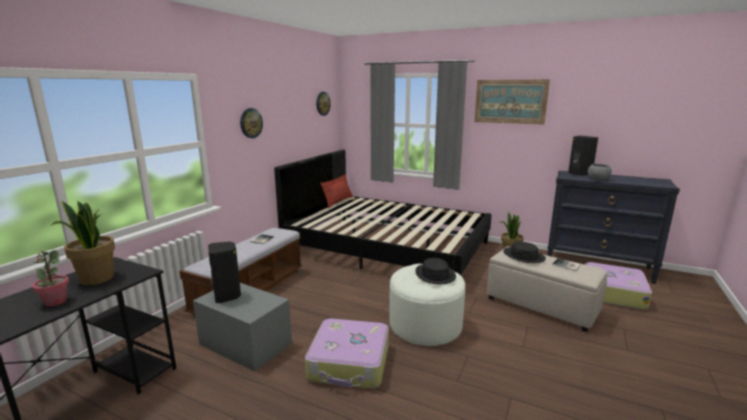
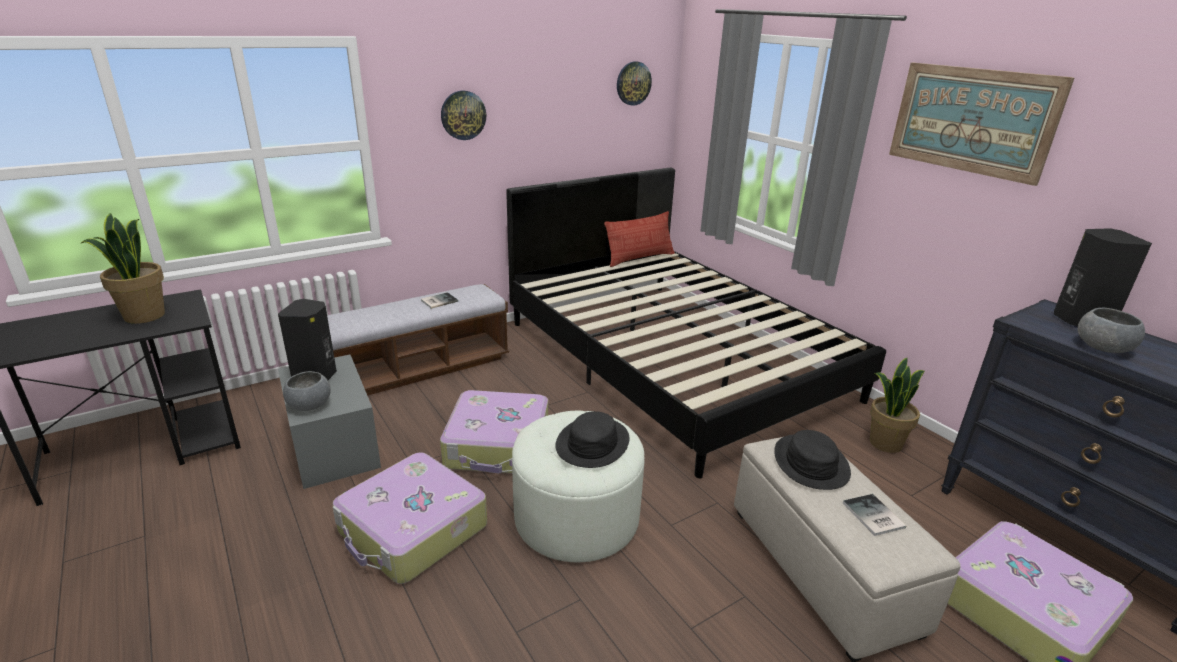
camera: 30 degrees right, 10 degrees up
(55, 302) = (76, 335): potted plant -> none
(246, 310) = (309, 405): none -> grey bowl
(347, 310) = (498, 446): none -> suitcase

